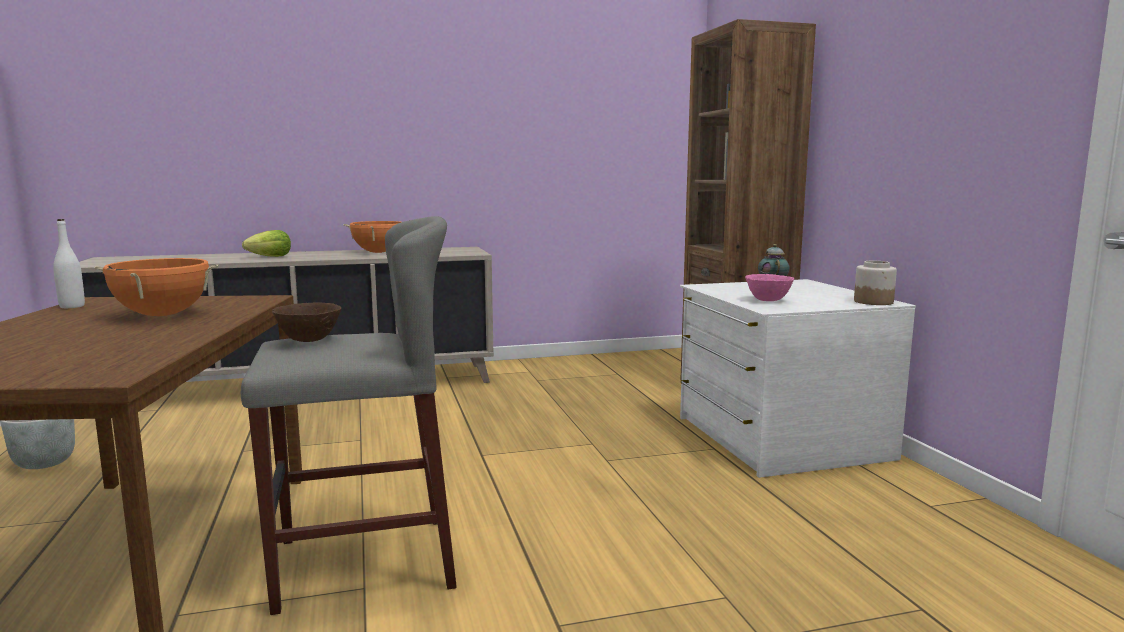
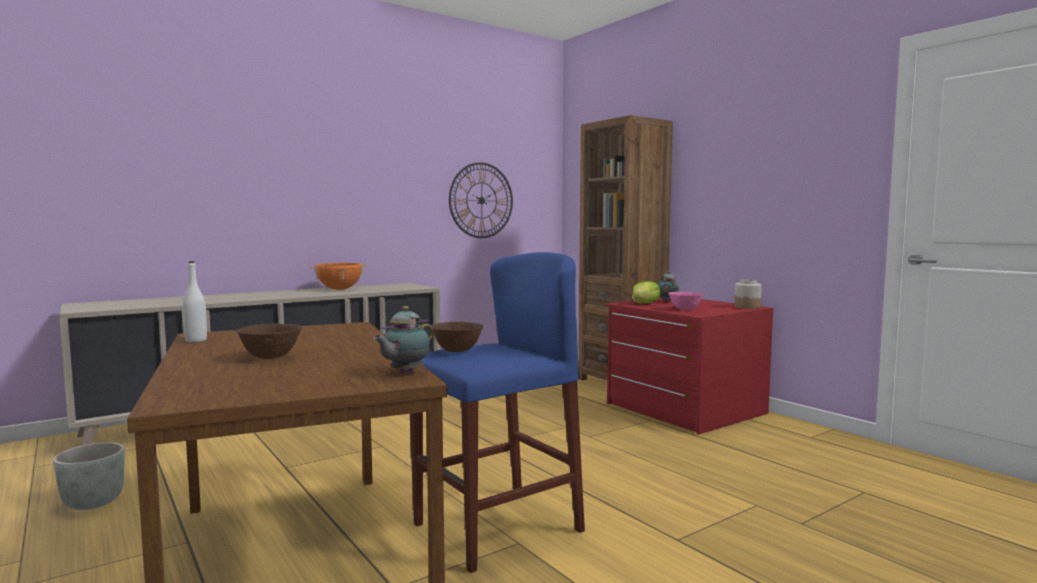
camera: 20 degrees left, 5 degrees down
(70, 333) = (271, 358): none -> brown bowl
(128, 366) = (404, 373): none -> teapot
(162, 315) = (307, 341): orange cooking pot -> none
(270, 257) = (251, 296): lettuce -> lettuce (644, 304)
(364, 563) = (497, 527): grey stool -> blue stool
(580, 144) = (481, 200): none -> wall clock
(778, 438) = (683, 409): white dresser -> red dresser

